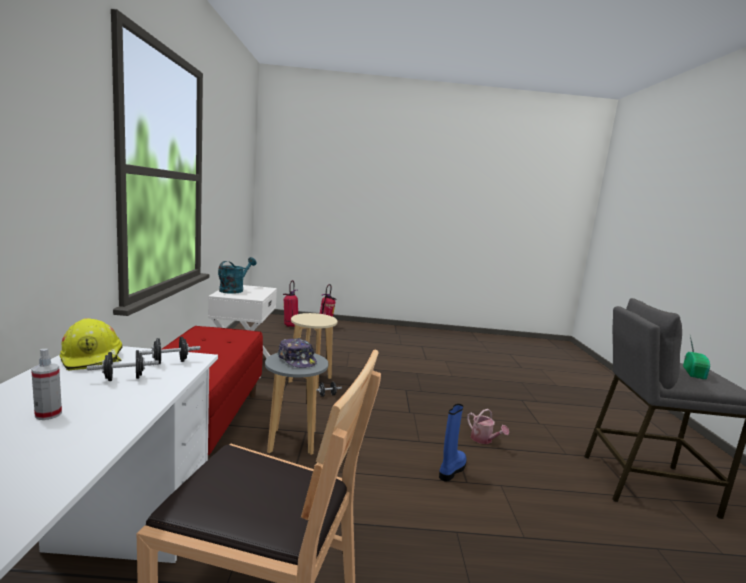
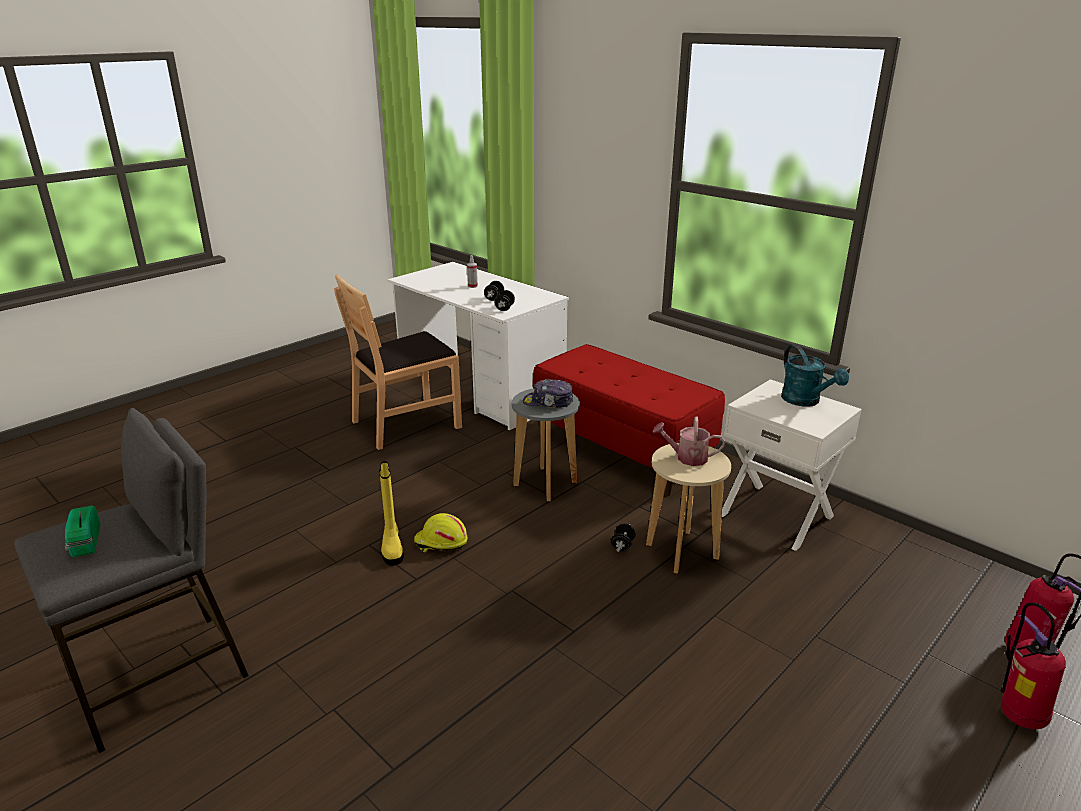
camera: 135 degrees right, 15 degrees up
(93, 358) = (535, 296): yellow hard hat -> yellow hard hat (440, 542)
(451, 470) = (392, 547): blue boot -> yellow boot
(484, 440) = (390, 610): watering can -> watering can (687, 457)

